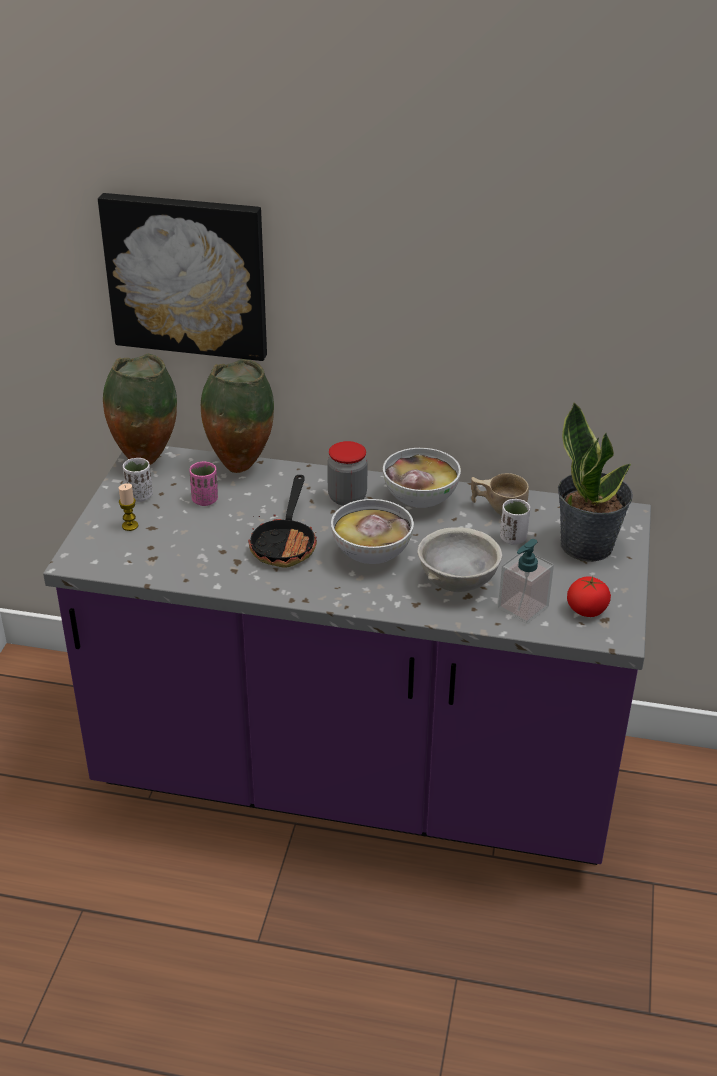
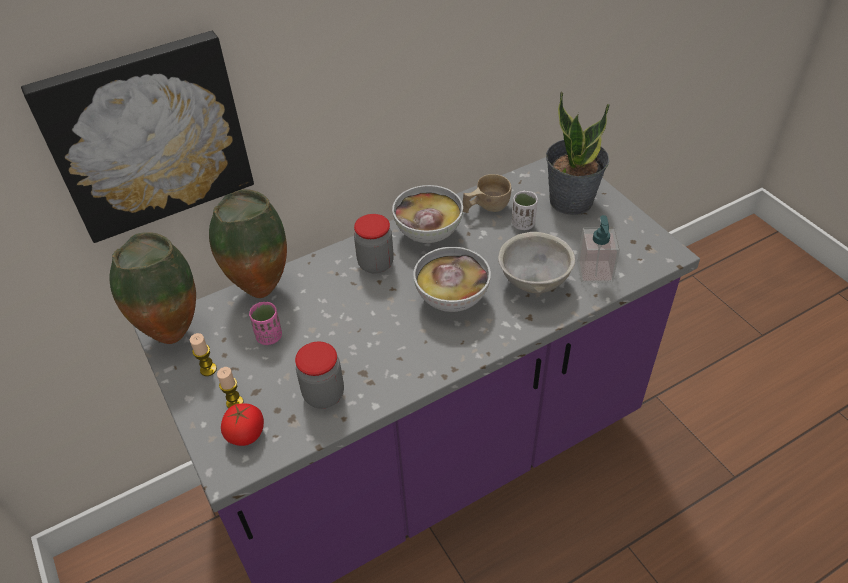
camera: 40 degrees left, 10 degrees up
(139, 496) = (208, 369): white cup -> candle
(192, 557) = (324, 394): none -> jar
(286, 543) = (379, 331): frying pan -> none
(586, 610) = (630, 248): tomato -> tomato (246, 434)

